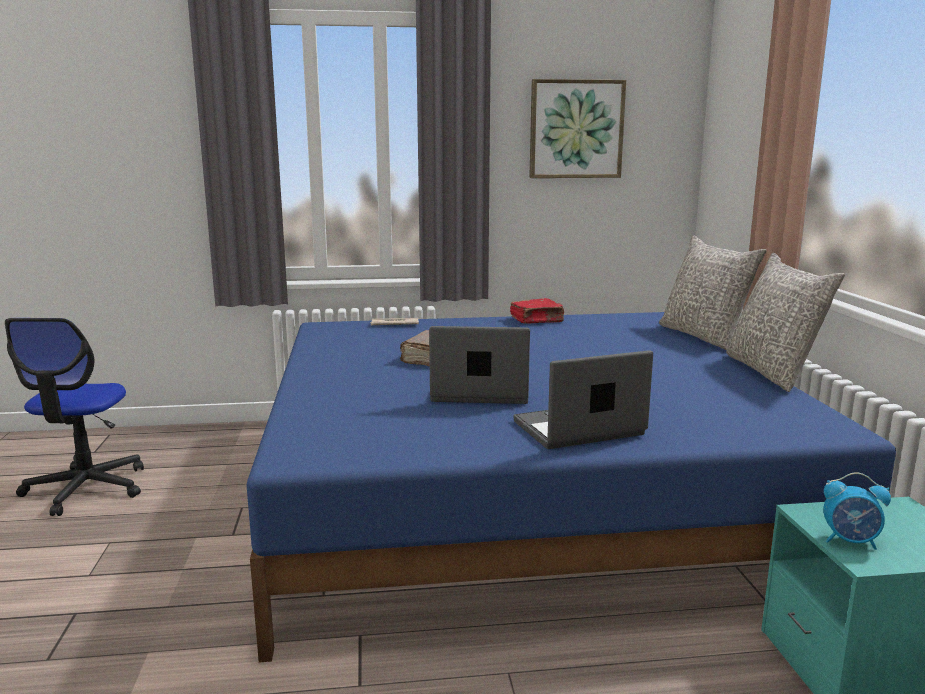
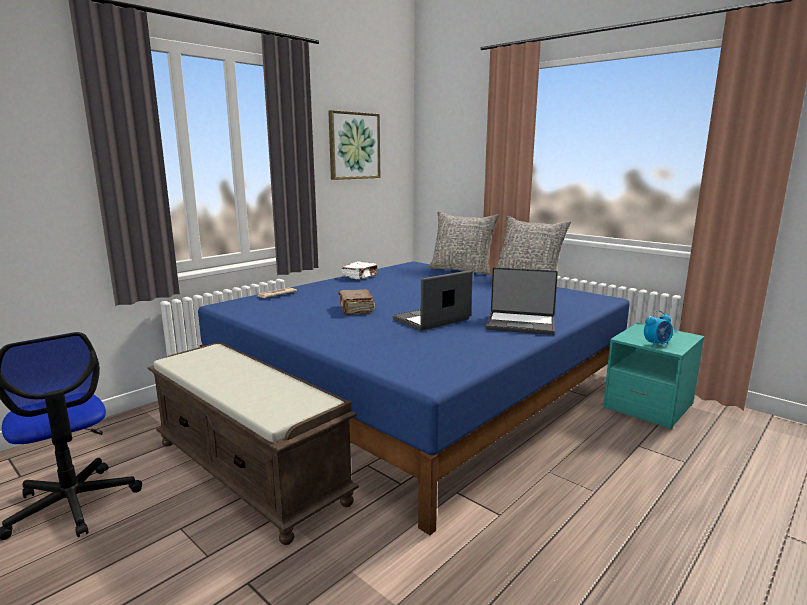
camera: 40 degrees left, 0 degrees up
(227, 517) = (251, 471): none -> brown bench
(537, 320) = (360, 277): red book -> white book
(579, 429) = (520, 324): laptop -> laptop turned 105 degrees counterclockwise

